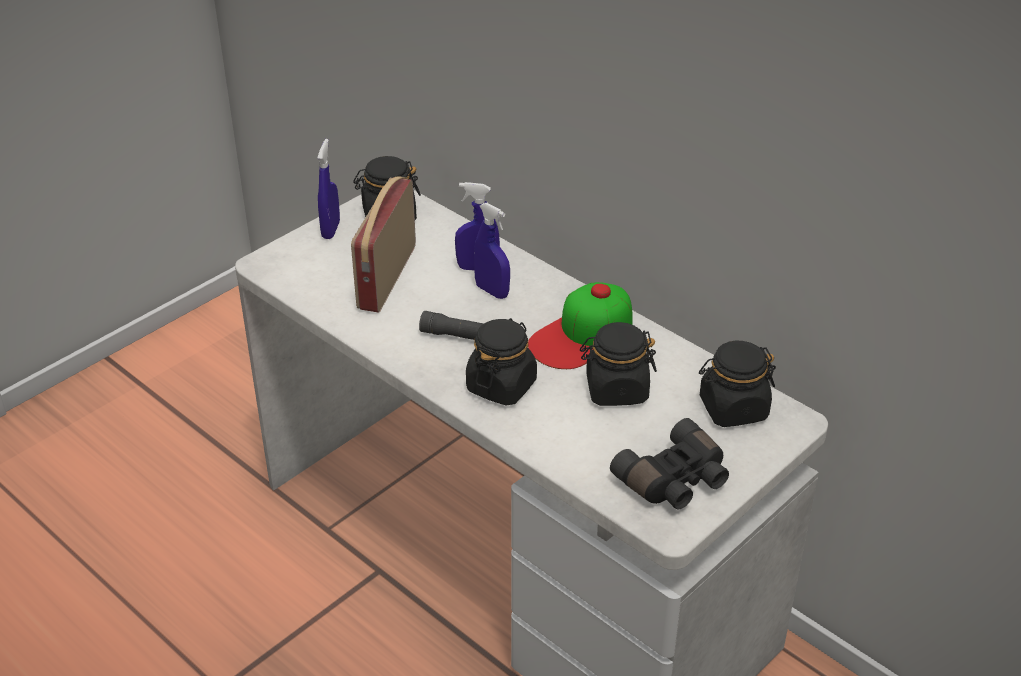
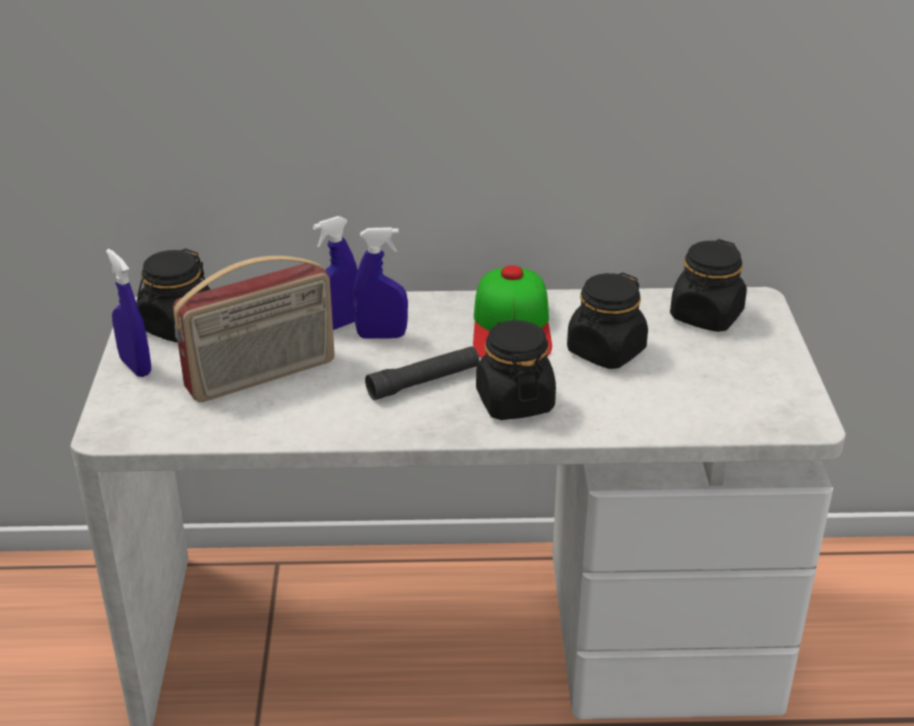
camera: 45 degrees left, 5 degrees down
(385, 277) = (262, 376): radio -> radio turned 90 degrees counterclockwise
(675, 481) = (755, 388): black binoculars -> none

